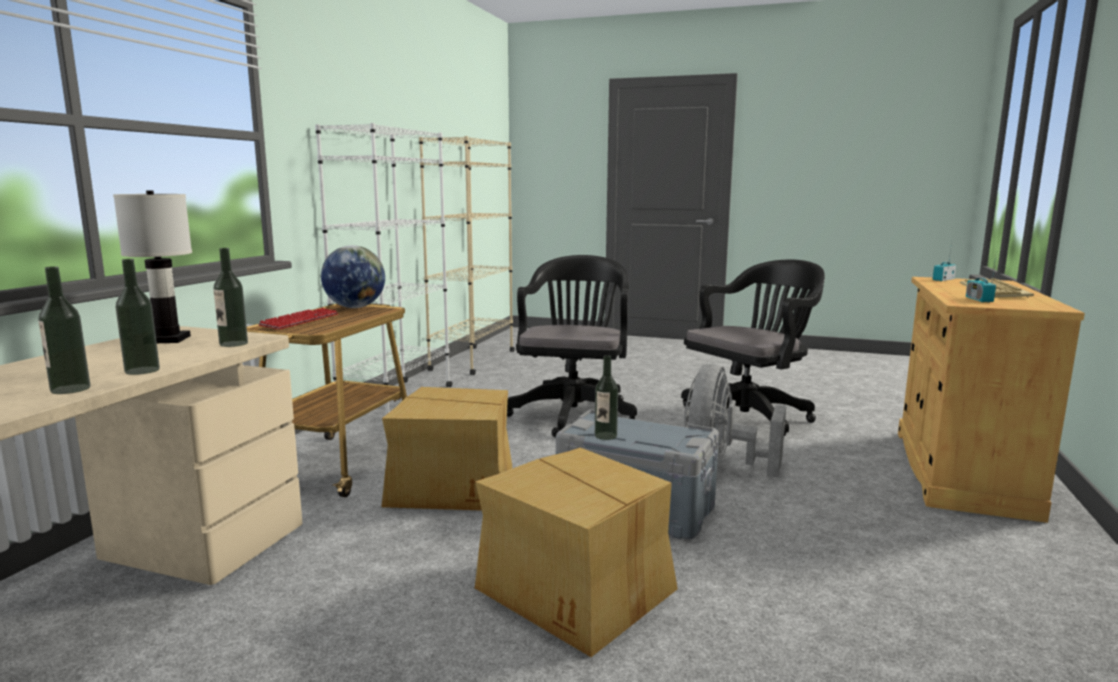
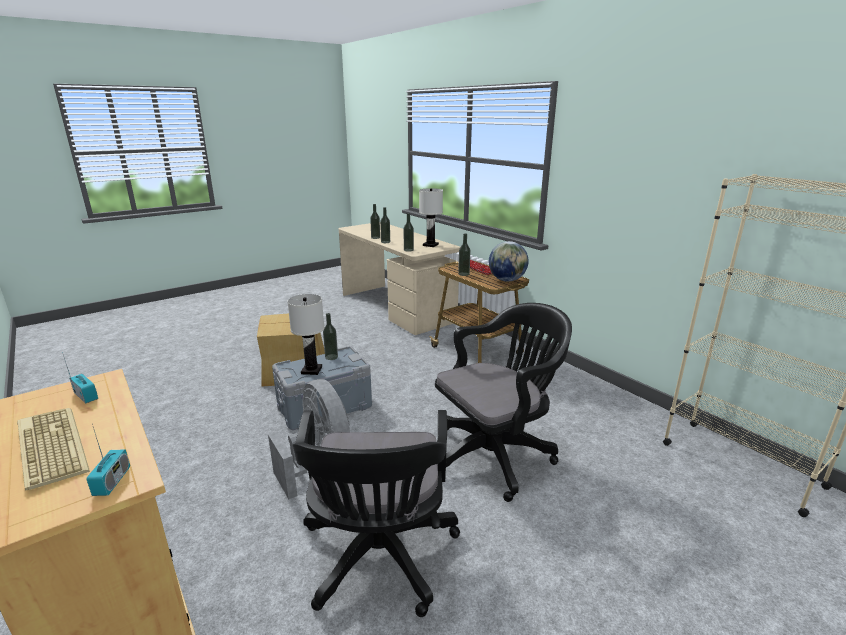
camera: 125 degrees right, 10 degrees up
(345, 321) = (463, 274): none -> bottle
(396, 400) = (590, 388): white bookcase -> none
(453, 486) = (413, 370): cardboard box -> none
(574, 413) = (496, 454): black office chair -> black office chair turned 75 degrees counterclockwise
(658, 433) = (312, 370): none -> white table lamp

